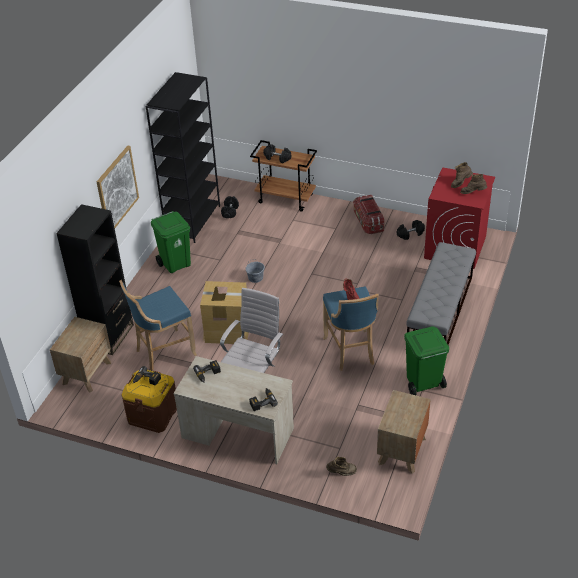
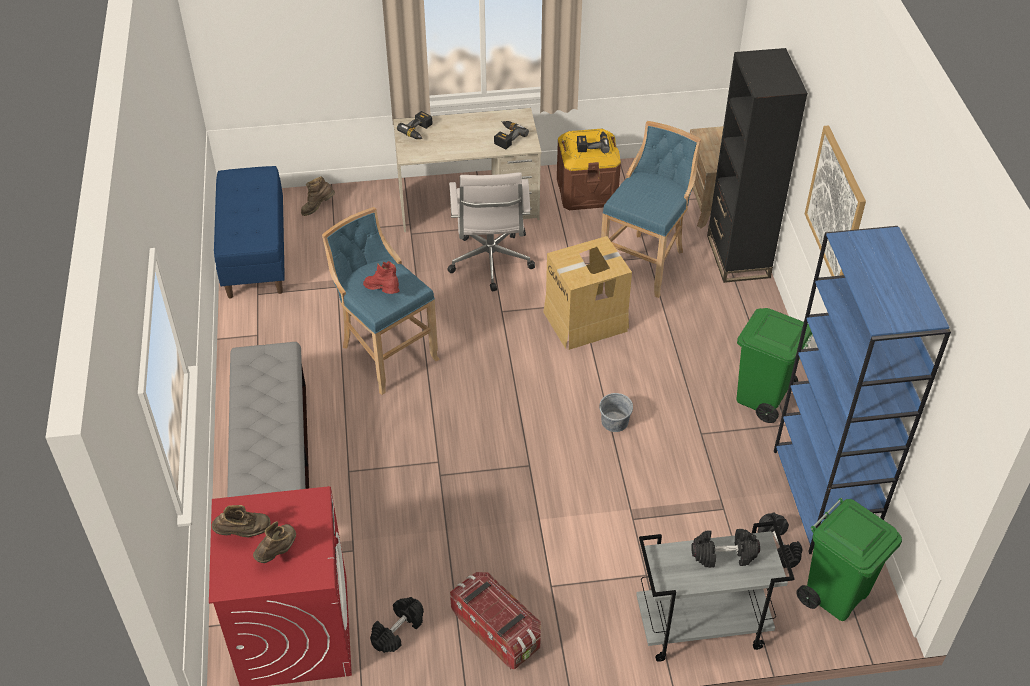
camera: 150 degrees right, 5 degrees up
(193, 220) = (823, 498): black bookcase -> blue bookcase
(286, 198) = (700, 628): brown cart -> grey cart
(402, 451) = (254, 253): brown nightstand -> blue bench
(423, 384) = (259, 344): green trash can -> green trash can (836, 594)

